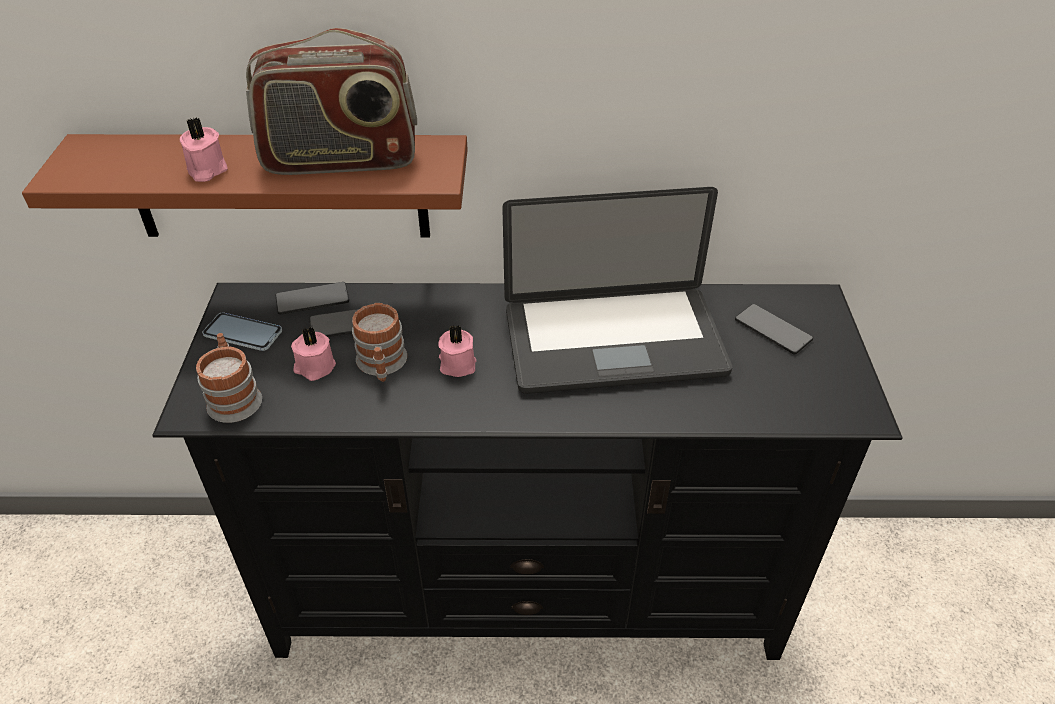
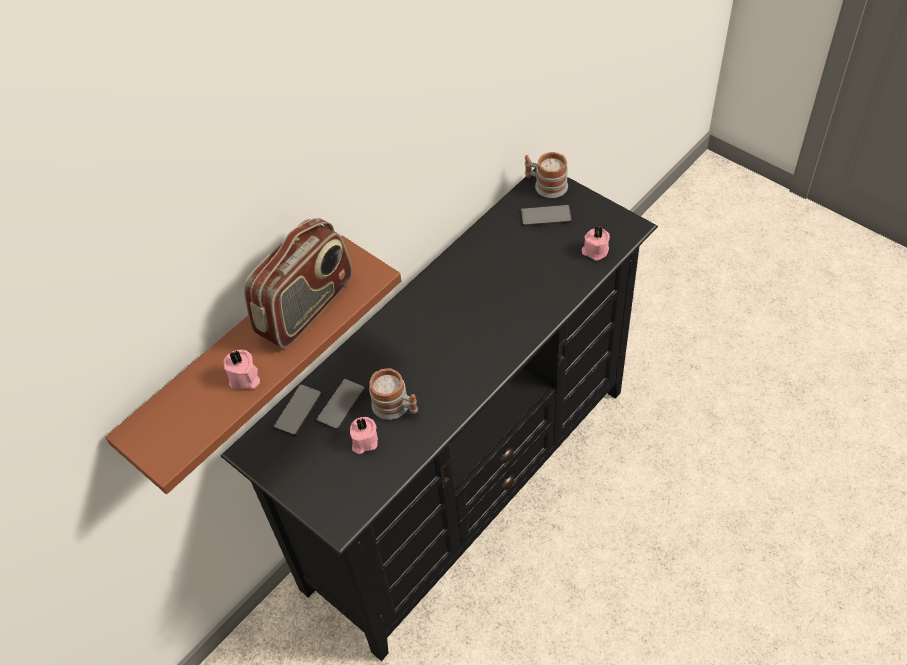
camera: 45 degrees left, 10 degrees up
(234, 397) = (349, 495): mug -> mug (545, 185)
(243, 333) = (293, 464): phone -> none
(457, 364) = (431, 370): pink candle -> pink candle (595, 251)
(613, 342) = (486, 289): laptop -> none

